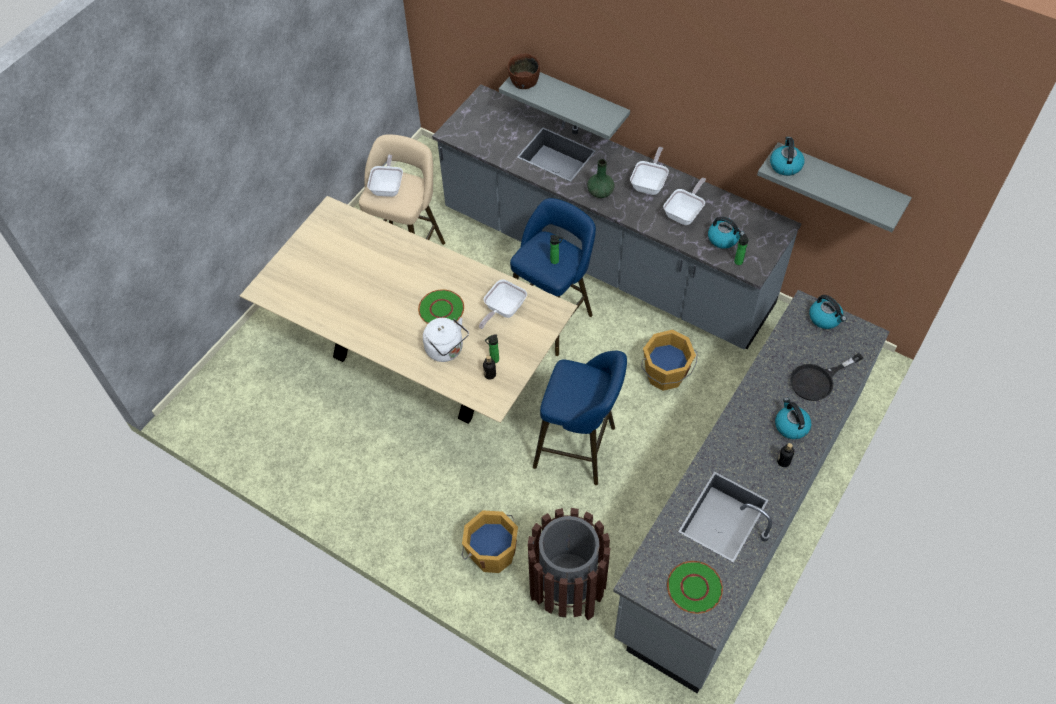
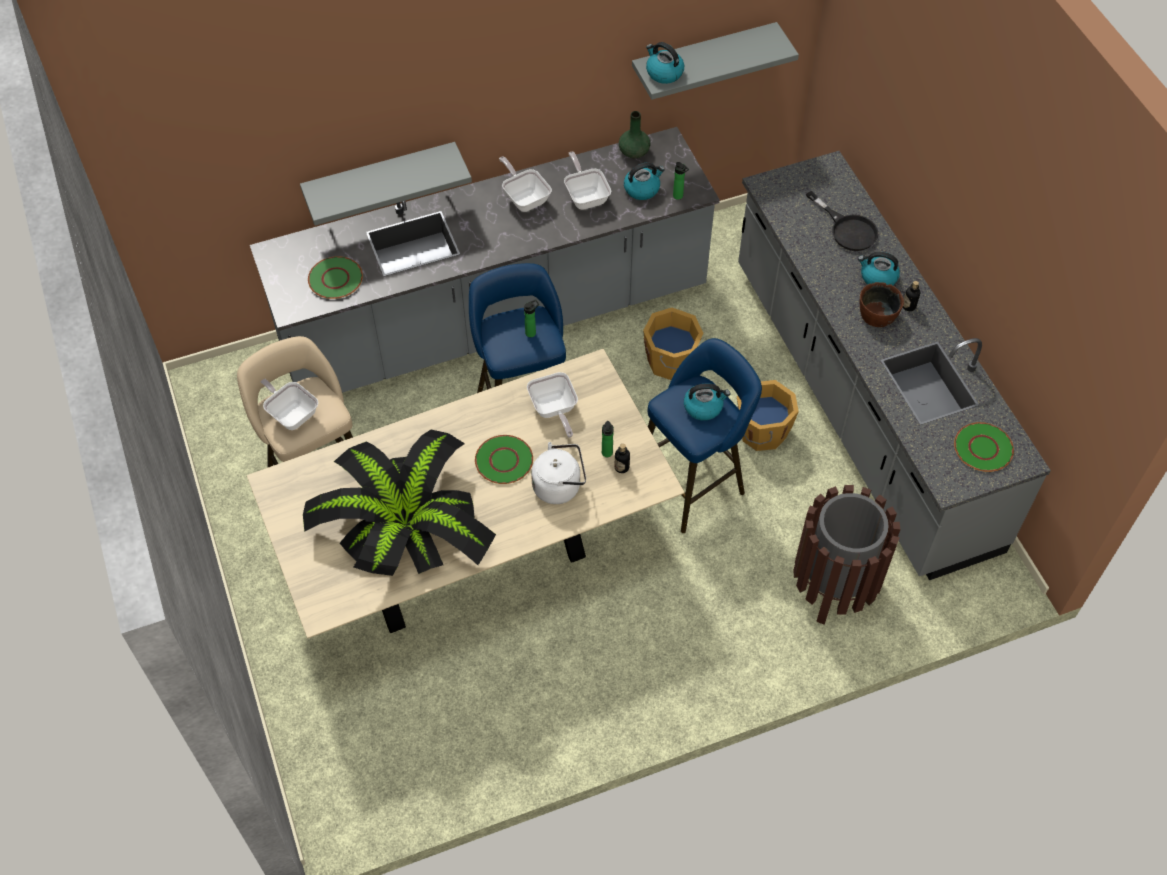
camera: 55 degrees left, 0 degrees up
(354, 288) = (403, 522): none -> potted plant
(491, 552) = (748, 626): orange bucket -> orange bucket (761, 432)
(493, 137) = (335, 278): none -> green plate
(523, 81) = (327, 195): brown bowl -> brown bowl (877, 315)
(600, 192) = (497, 240): green vase -> green vase (633, 151)
(817, 380) = (847, 229): black frying pan -> black frying pan turned 45 degrees counterclockwise
(825, 318) = (789, 181): kettle -> kettle (703, 407)

